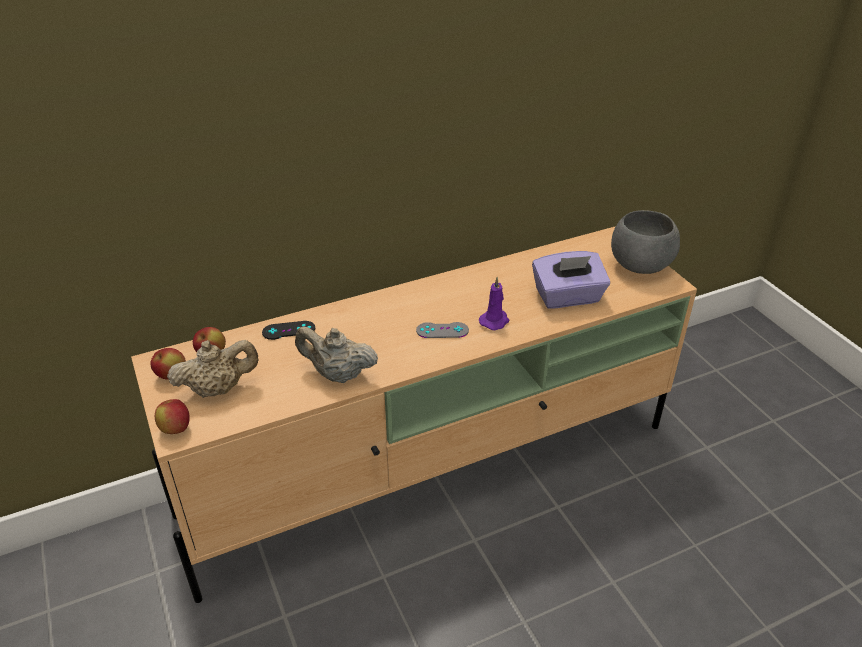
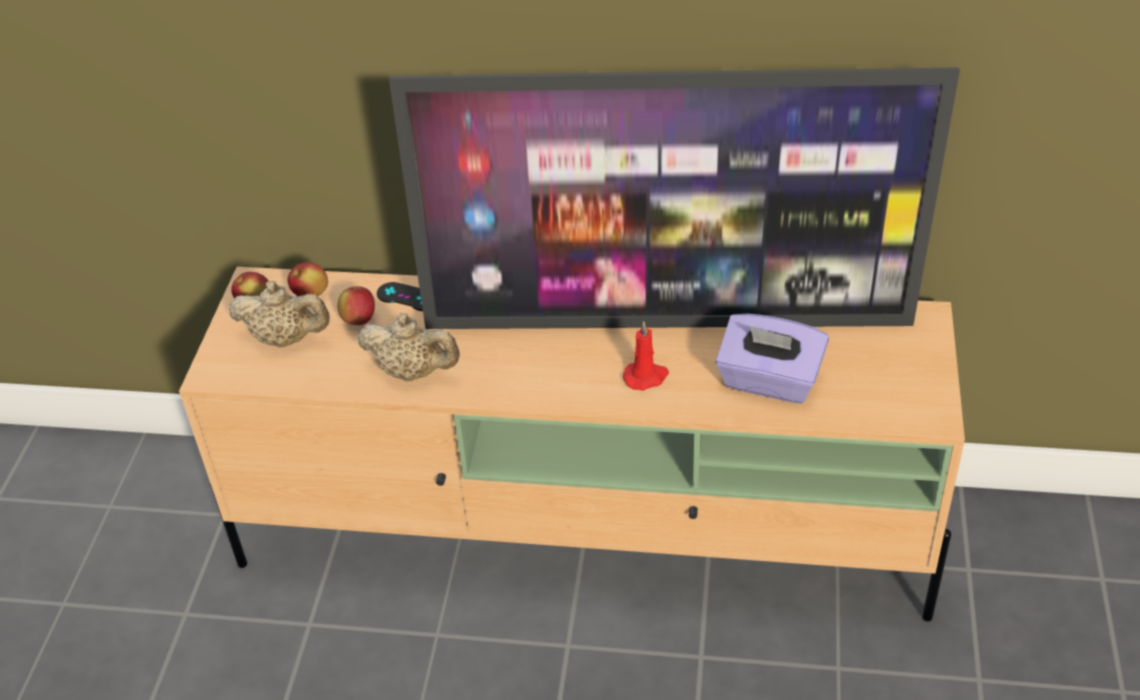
camera: 35 degrees right, 5 degrees up
(175, 429) = (215, 367): apple -> apple (359, 320)
(337, 374) = (413, 372): beige teapot -> beige teapot turned 150 degrees clockwise
(442, 330) = (573, 364): grey game controller -> none
(477, 286) = (668, 321): none -> television
(495, 321) = (646, 377): purple candle -> red candle
(641, 266) = (917, 375): grey bowl -> none

